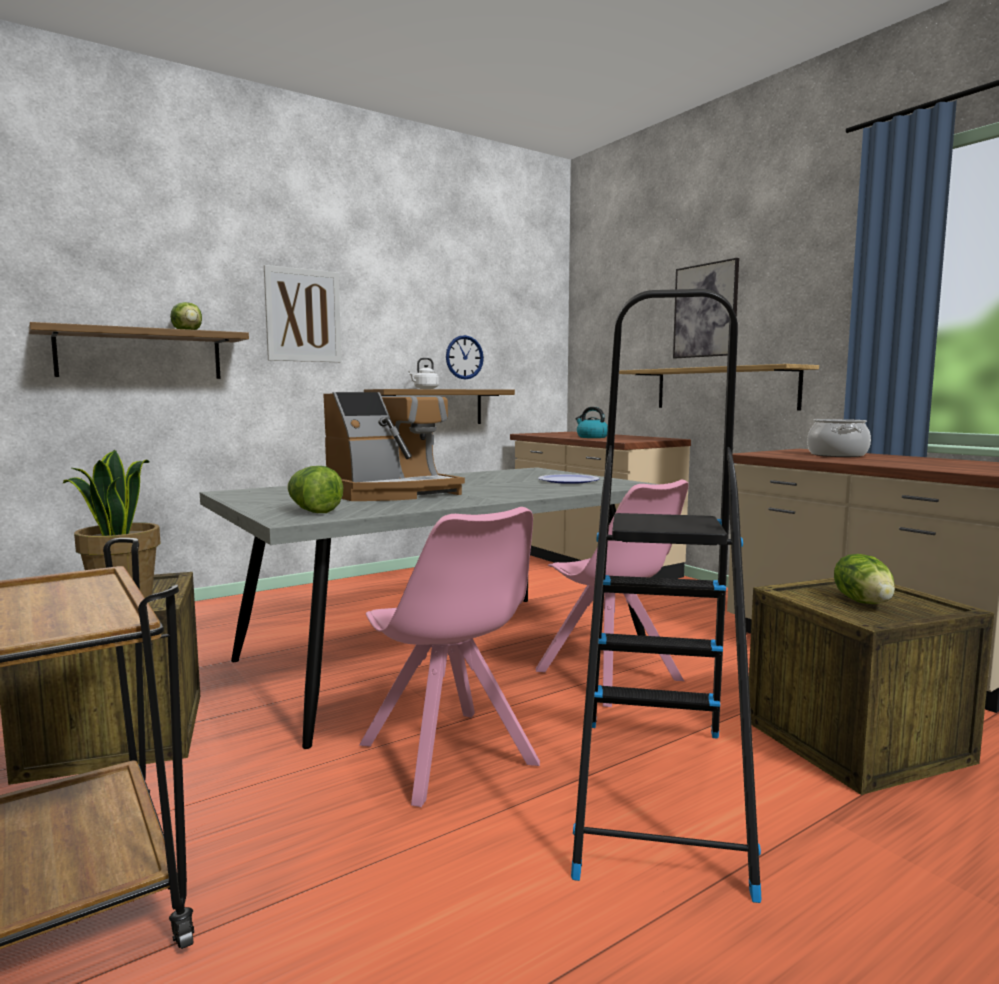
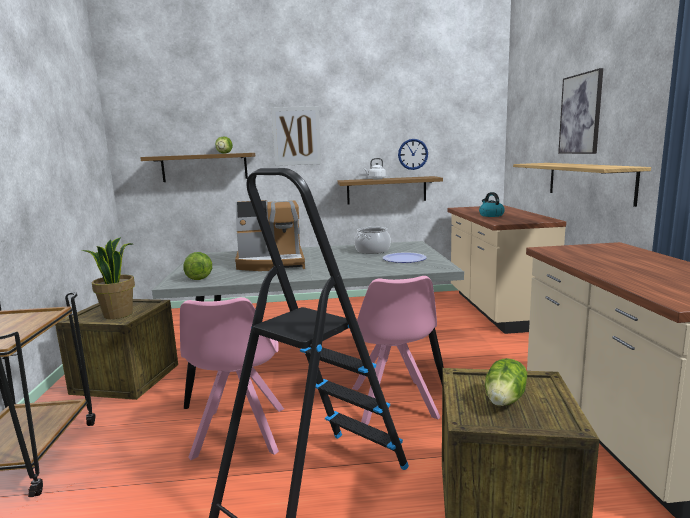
camera: 30 degrees right, 5 degrees up
(837, 455) = (618, 257): cooking pot -> cooking pot (372, 251)

